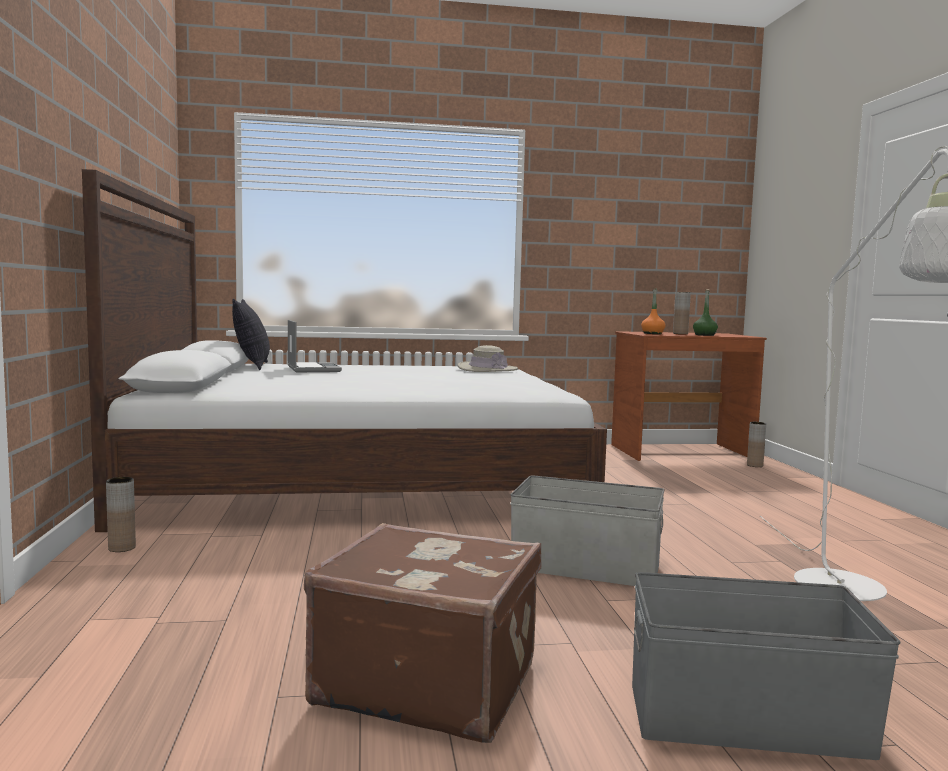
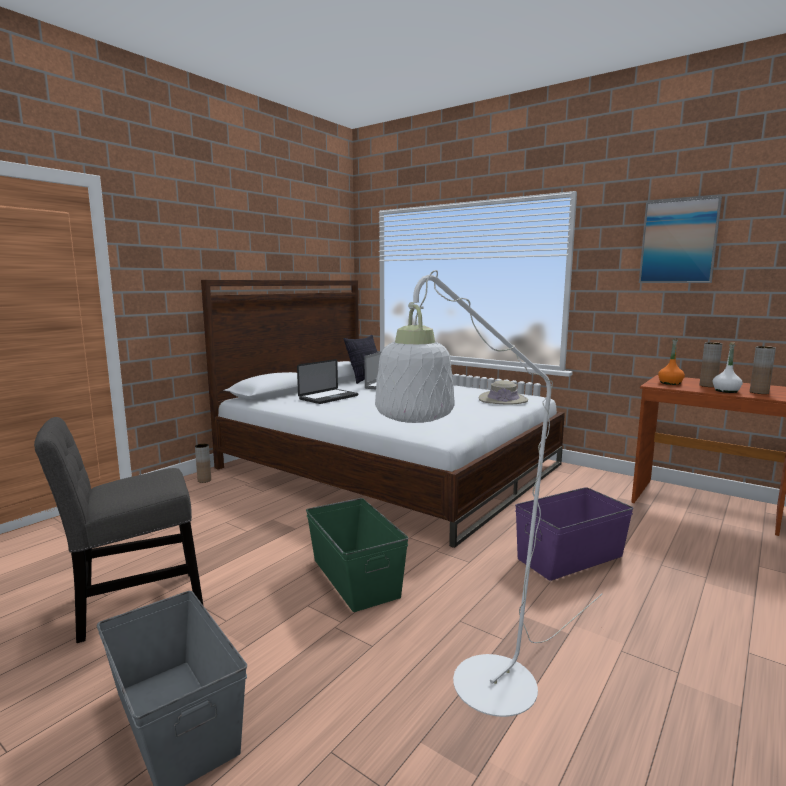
camera: 45 degrees right, 5 degrees up
(285, 382) = (328, 397): none -> laptop
(428, 681) = (133, 605): brown suitcase -> grey chair
(585, 566) = (355, 576): grey storage box -> green storage box
(626, 196) = (678, 242): none -> picture
(690, 502) = (571, 557): none -> purple storage box
(704, 335) = (726, 391): green bottle -> white bottle
(755, 465) = (757, 541): brown vase -> brown vase (759, 392)

